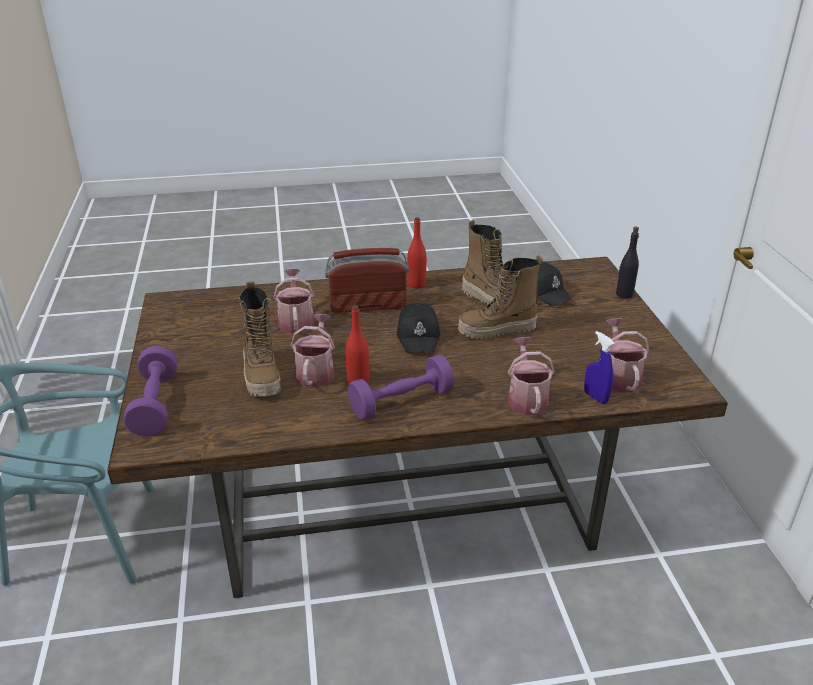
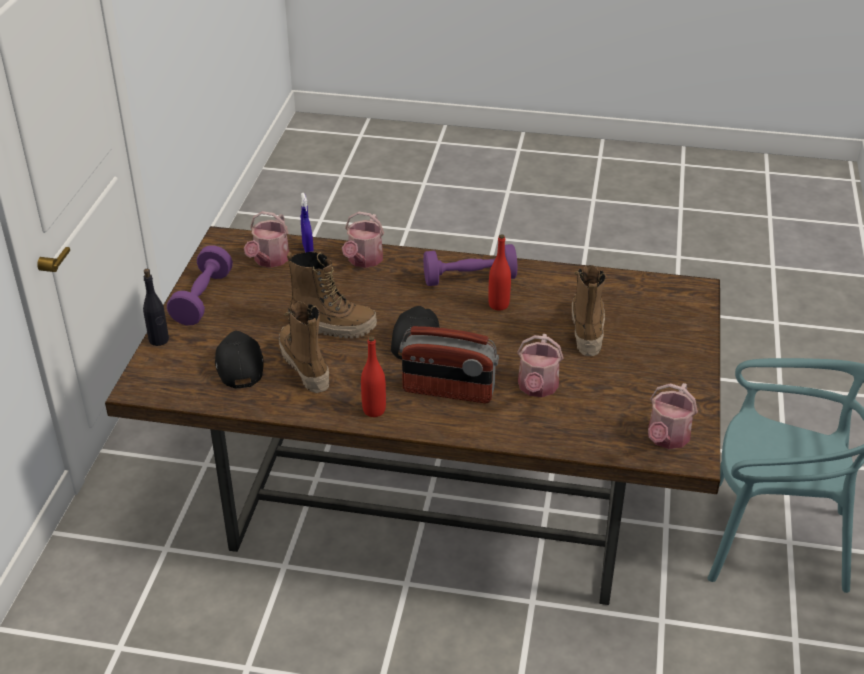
camera: 160 degrees left, 5 degrees up
(155, 405) = (687, 322): purple dumbbell -> purple dumbbell (202, 299)
(316, 371) = (534, 323): watering can -> watering can (666, 438)

